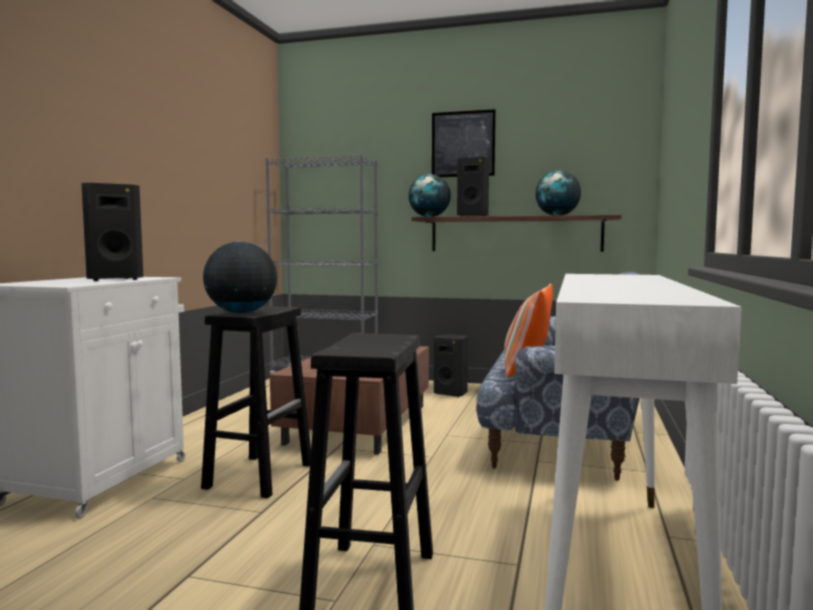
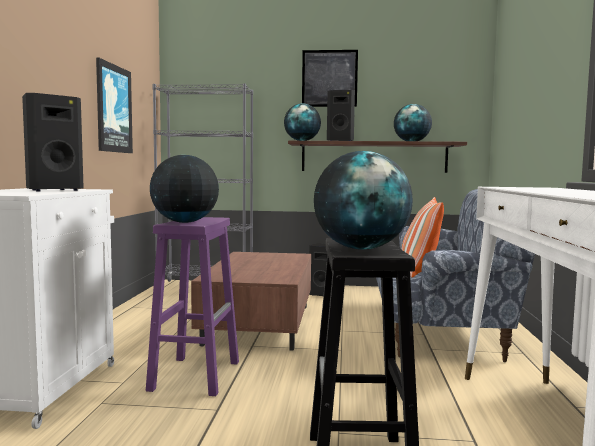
camera: 10 degrees left, 0 degrees up
(215, 188) = (113, 109): none -> picture
(260, 475) = (195, 375): black stool -> purple stool
(362, 346) = (361, 248): none -> globe

